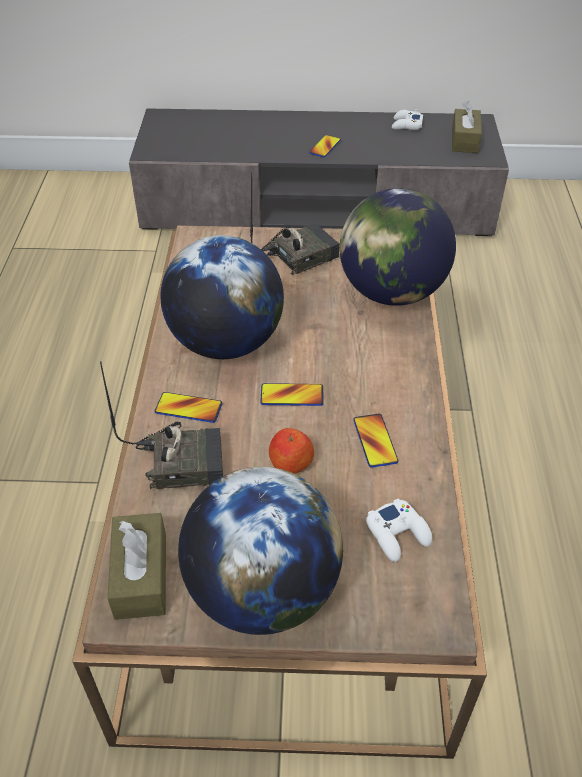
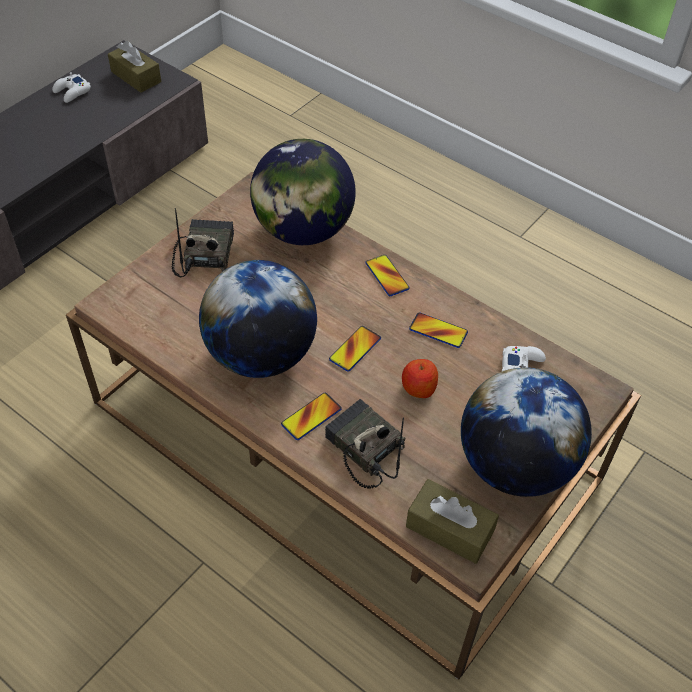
camera: 55 degrees left, 5 degrees up
(182, 461) = (362, 449): radio -> radio turned 75 degrees counterclockwise
(325, 147) = (36, 155): phone -> phone (387, 276)

